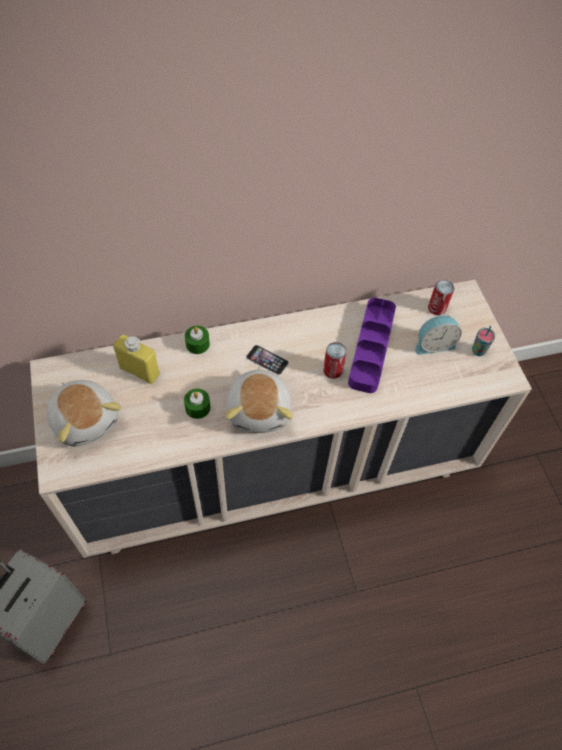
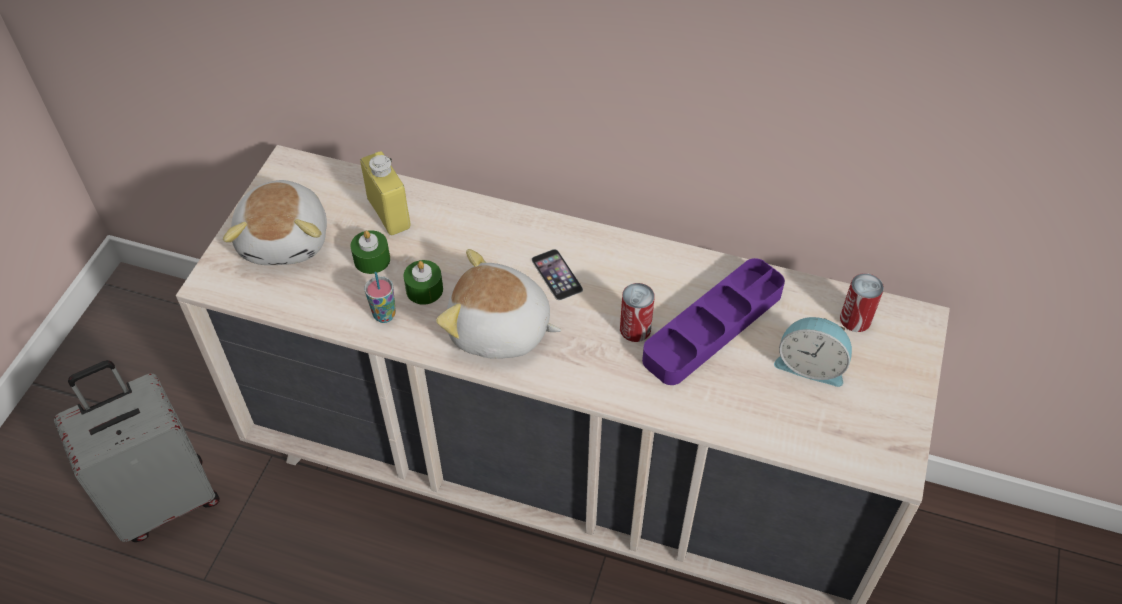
camera: 35 degrees right, 5 degrees down
(197, 344) = (483, 214): green candle -> green candle (372, 259)
(260, 409) = (499, 330): plush toy -> plush toy turned 75 degrees clockwise
(478, 351) = (874, 407): cup -> cup (384, 315)

